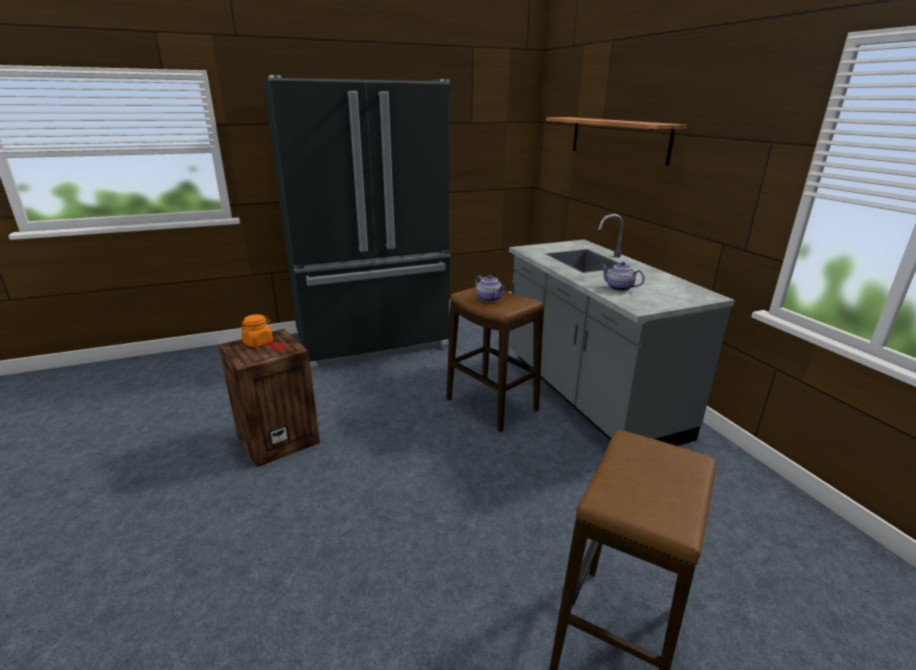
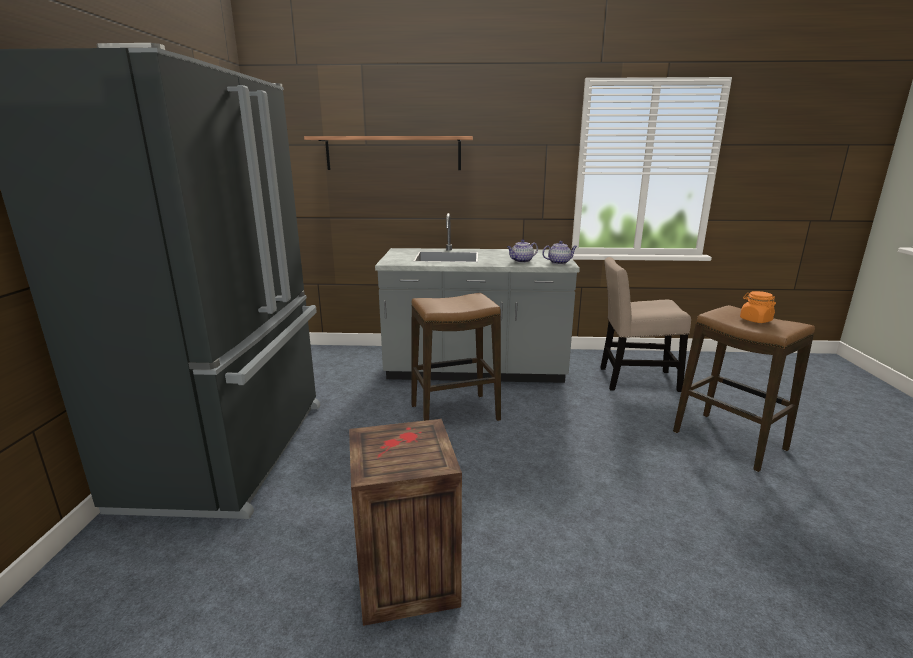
camera: 65 degrees left, 5 degrees down
(258, 342) = (380, 451): orange jar -> orange jar (755, 320)
(489, 299) = (454, 304): teapot -> teapot (559, 262)
(715, 520) = (634, 379): none -> beige chair

